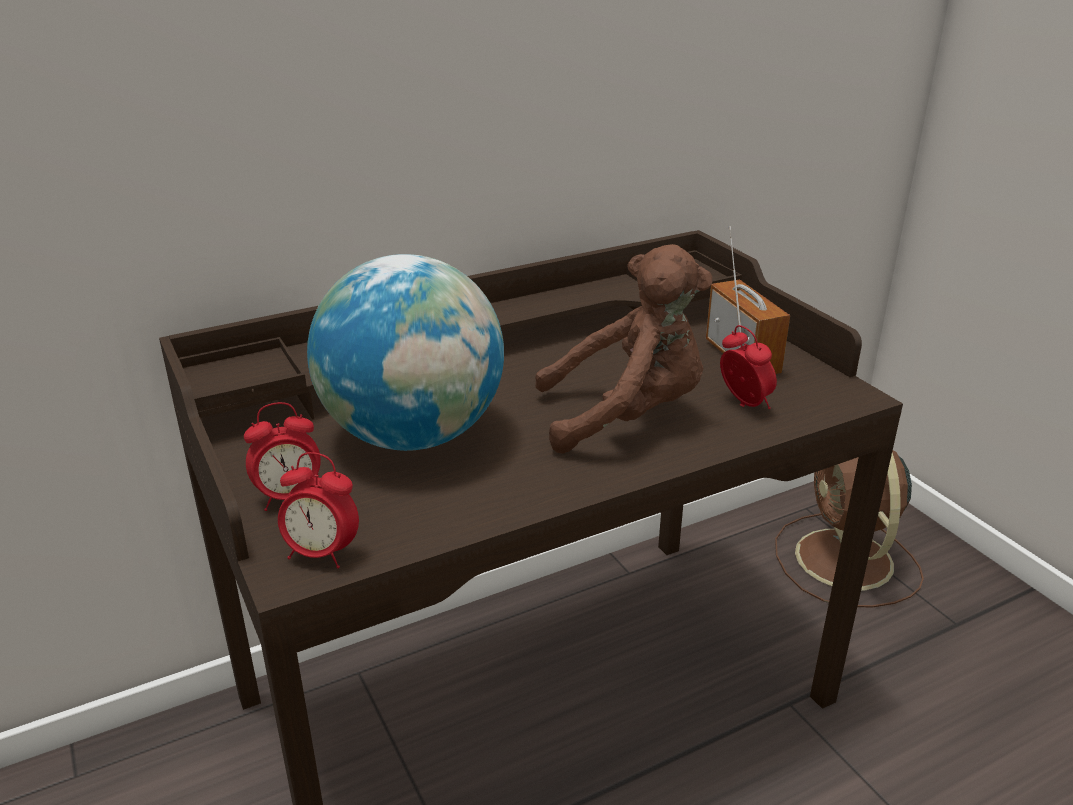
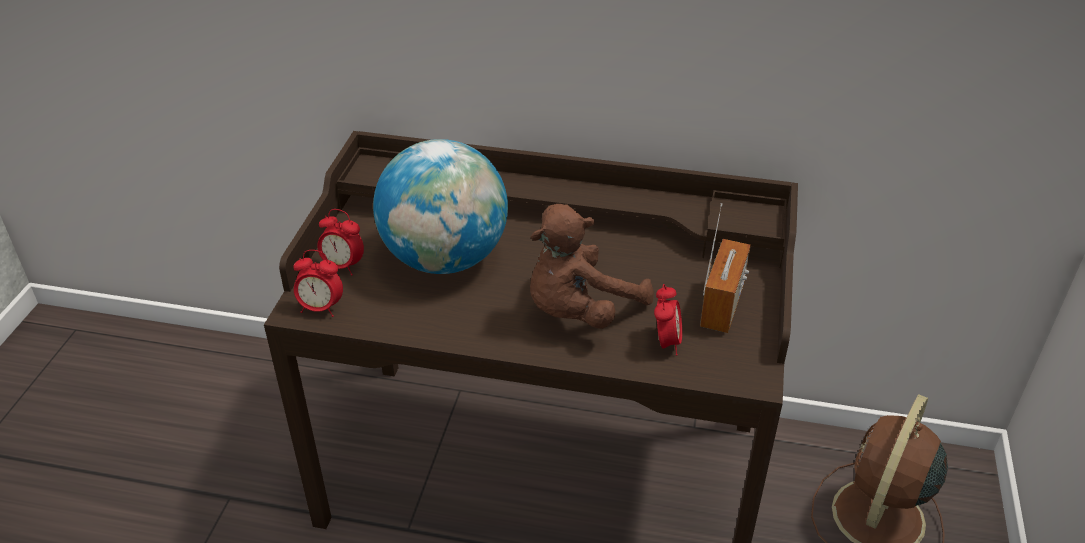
camera: 40 degrees right, 10 degrees up
(322, 554) = (321, 308): alarm clock -> alarm clock turned 45 degrees counterclockwise
(627, 416) = (579, 310): brown plush toy -> brown plush toy turned 105 degrees clockwise

